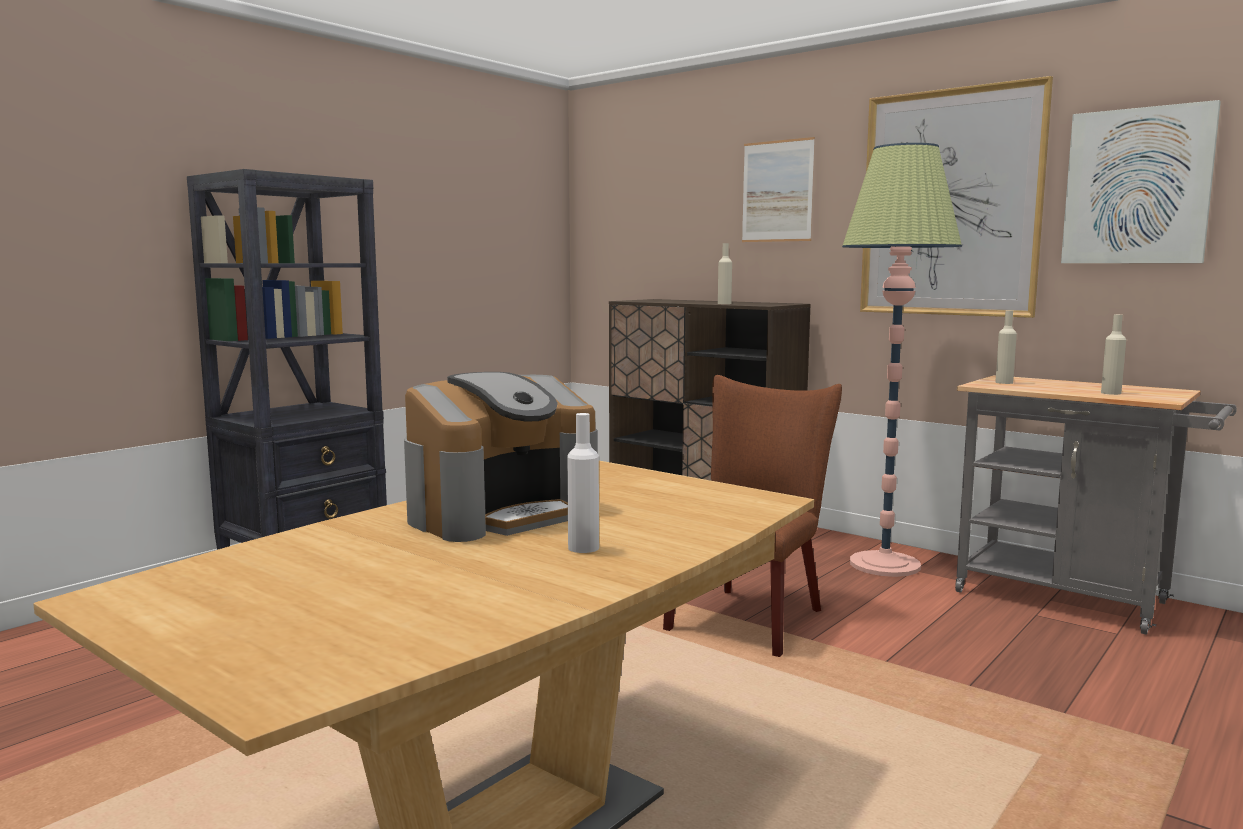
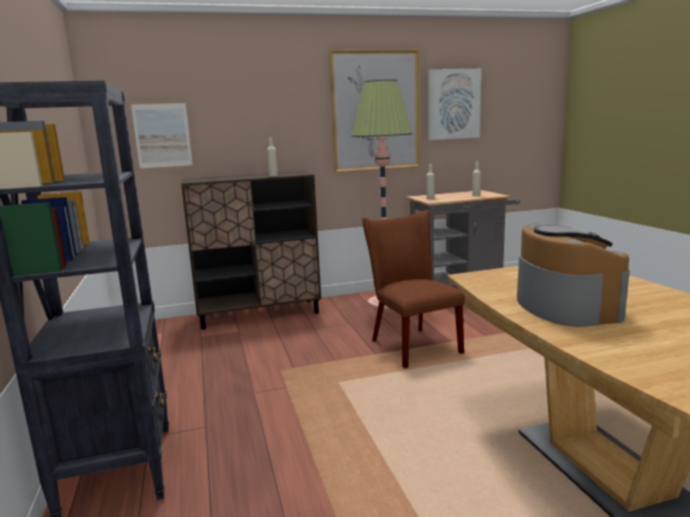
camera: 55 degrees left, 5 degrees up
(583, 548) = (645, 301): white bottle -> none
(777, 191) = (273, 102): picture -> picture (162, 135)

